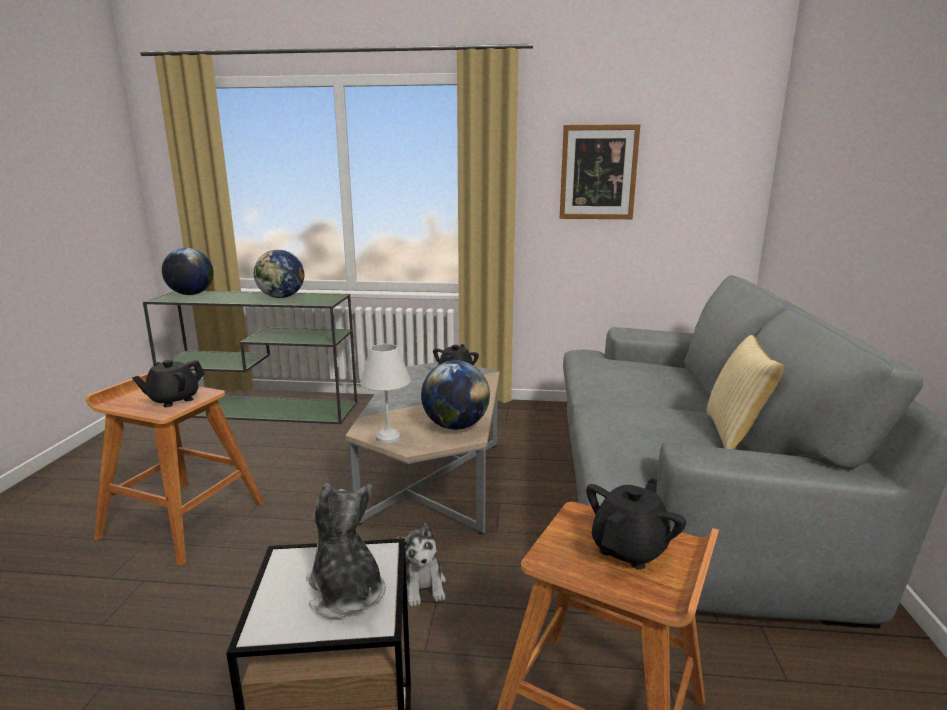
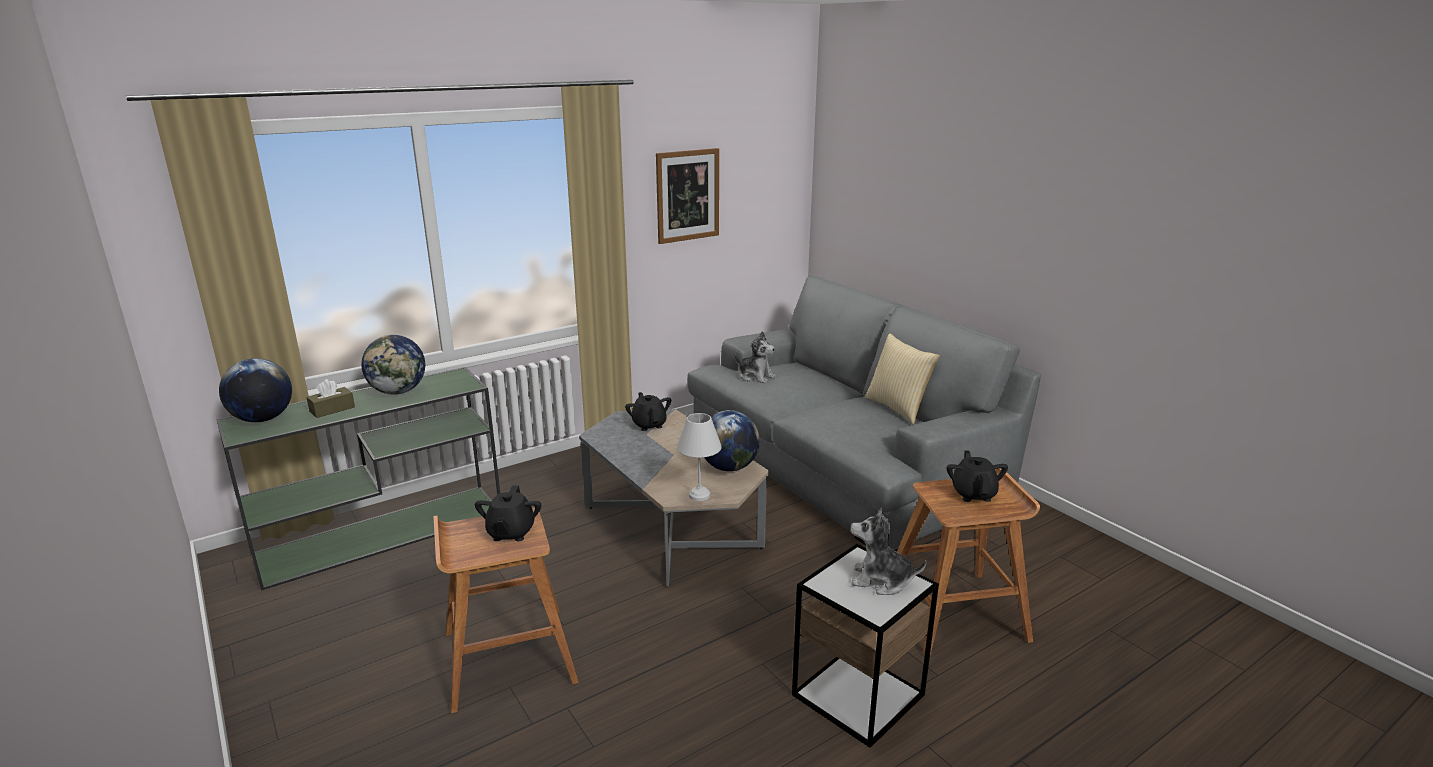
camera: 40 degrees left, 5 degrees up
(229, 297) = (332, 409): none -> brown tissue box
(422, 585) = (774, 598): plush toy -> plush toy (755, 376)

